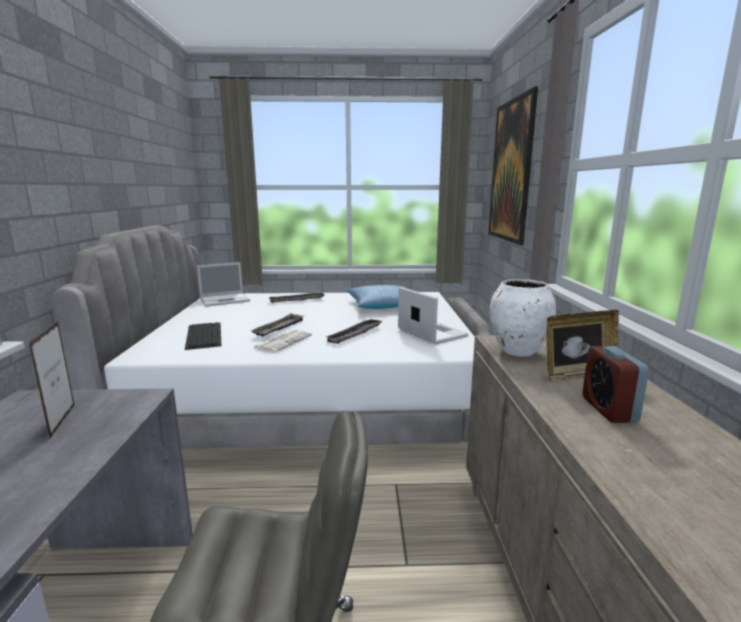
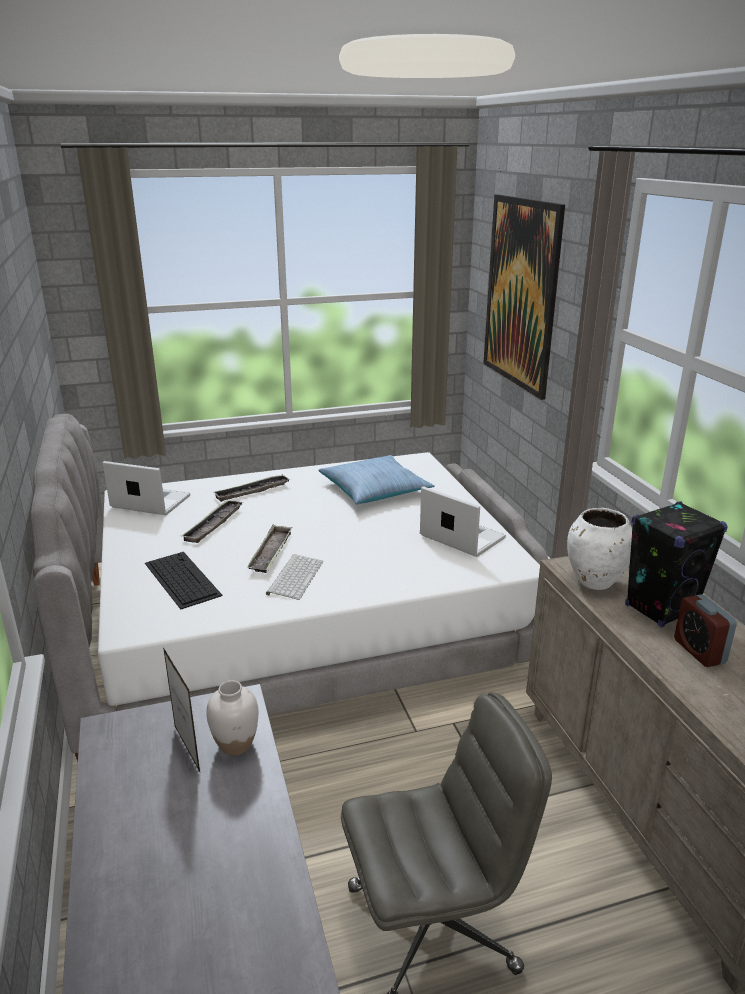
camera: 15 degrees left, 10 degrees up
(103, 424) = (235, 744): none -> white vase
(226, 300) = (149, 502): laptop -> laptop turned 120 degrees counterclockwise
(283, 341) = (294, 577): newspaper -> keyboard
(355, 334) = (373, 551): tray -> tray (213, 524)
(578, 375) = (661, 609): picture frame -> black speaker

